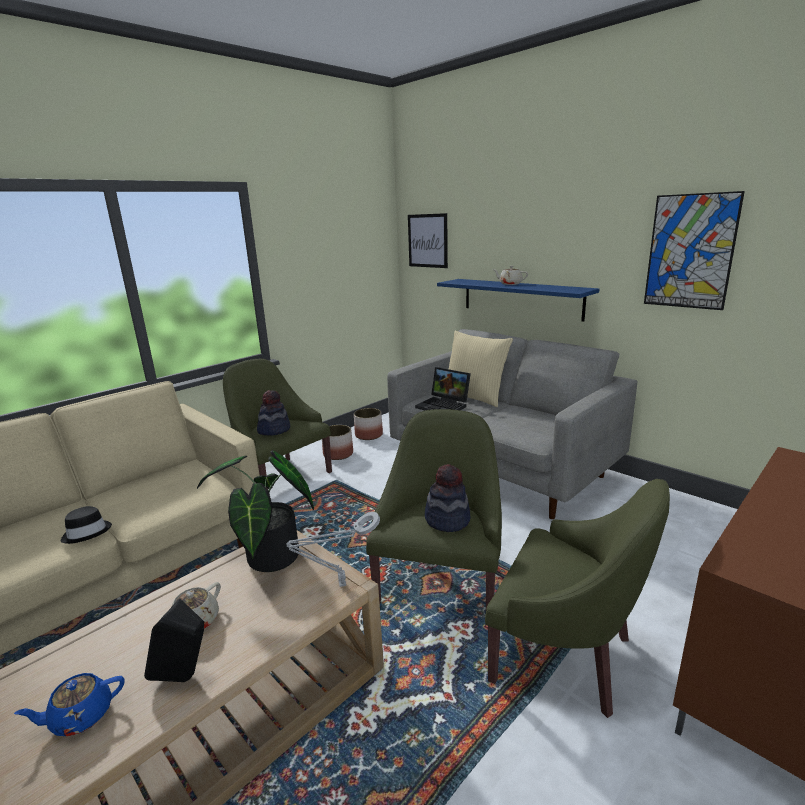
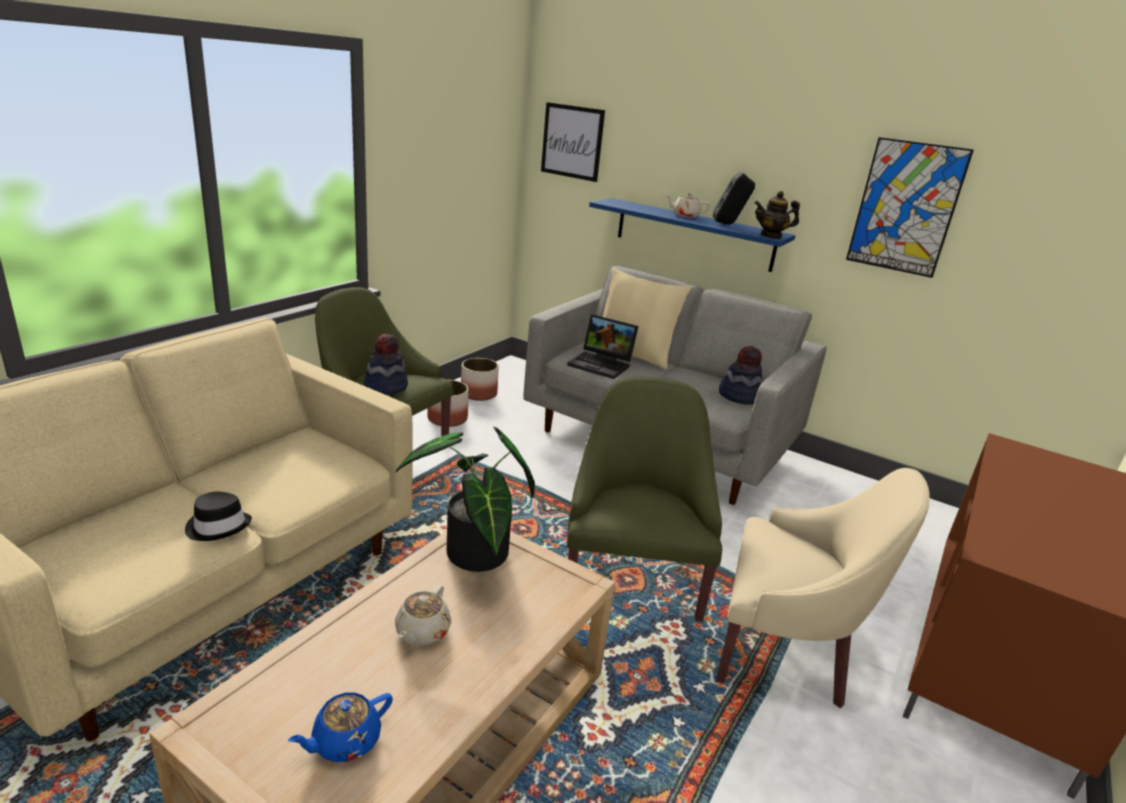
camera: 15 degrees left, 5 degrees up
(185, 678) = (447, 693): black speaker -> black speaker (729, 224)
(339, 585) = (572, 584): grey table lamp -> none
(447, 519) = (659, 507): hat -> hat (739, 396)
(565, 654) = (785, 649): green armchair -> beige armchair
(575, 290) = (771, 236): none -> teapot

